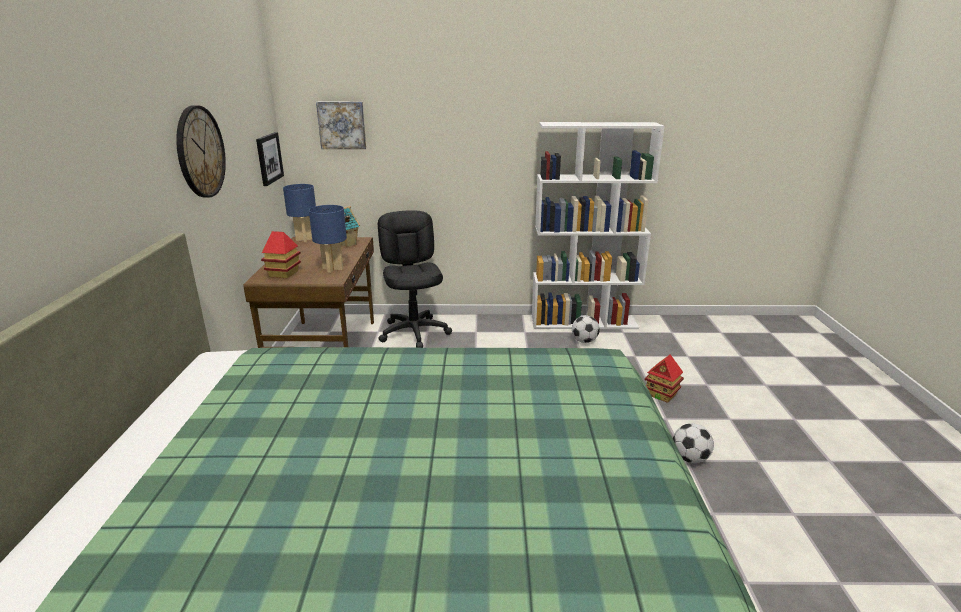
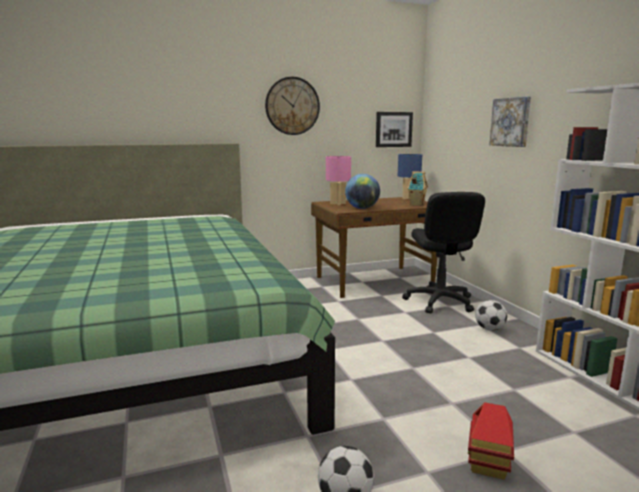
camera: 70 degrees right, 10 degrees down
(283, 274) = (337, 203): toy house -> pink table lamp
(333, 268) = (362, 208): blue table lamp -> globe
(342, 125) = (451, 106): picture -> picture (511, 122)
(414, 332) = (439, 302): black office chair -> black office chair turned 120 degrees clockwise
(584, 341) = (555, 387): football -> football (489, 329)

